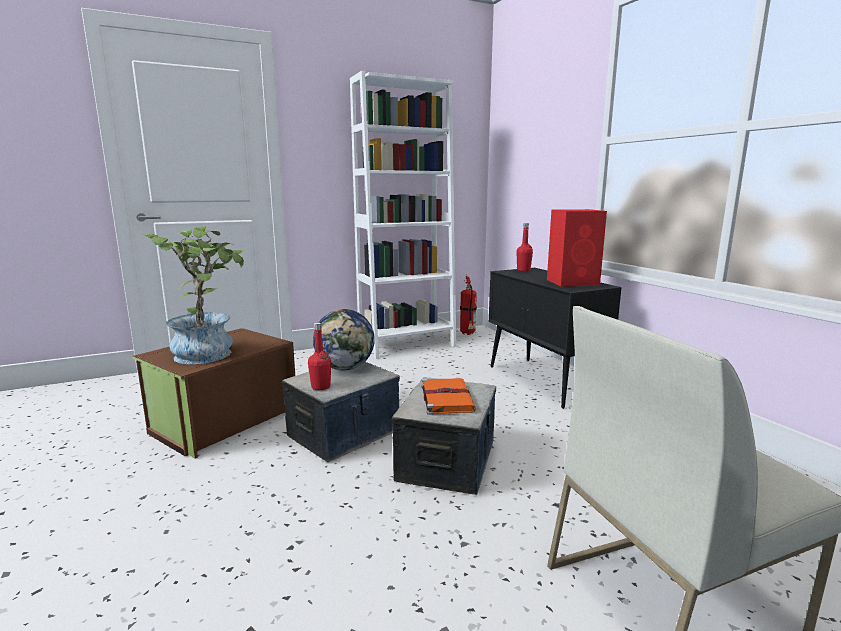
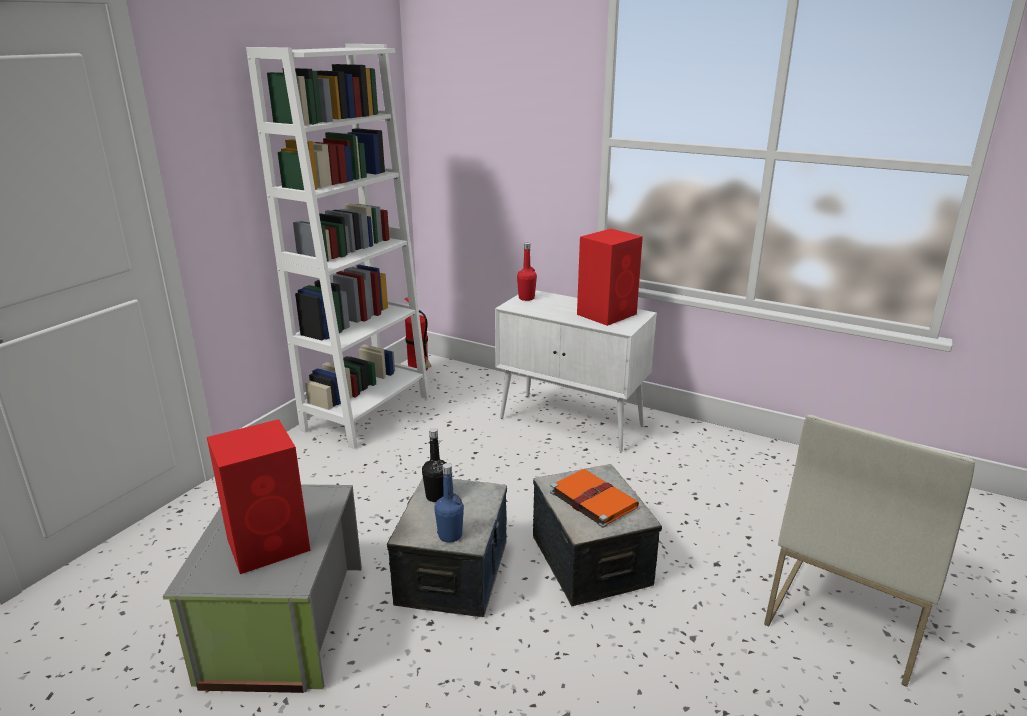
camera: 35 degrees left, 10 degrees up
(209, 352) = (270, 544): potted plant -> red speaker
(223, 421) = (281, 623): brown storage box -> grey storage box
(320, 387) = (450, 535): red bottle -> blue bottle
(345, 368) = (436, 496): globe -> black bottle
(544, 382) = (572, 422): black cabinet -> white cabinet

